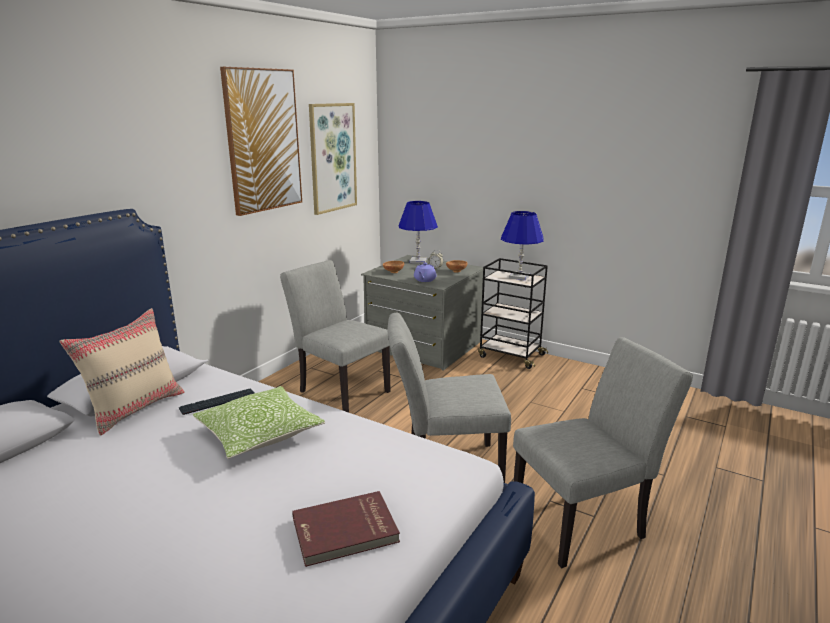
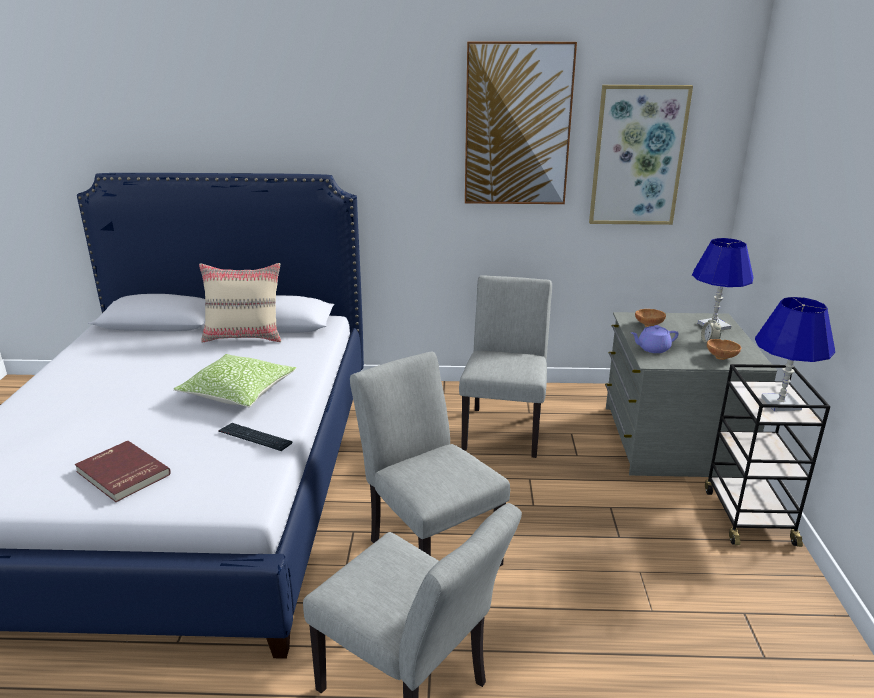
camera: 60 degrees right, 5 degrees up
(218, 402) = (275, 359): keyboard -> keyboard (255, 438)

